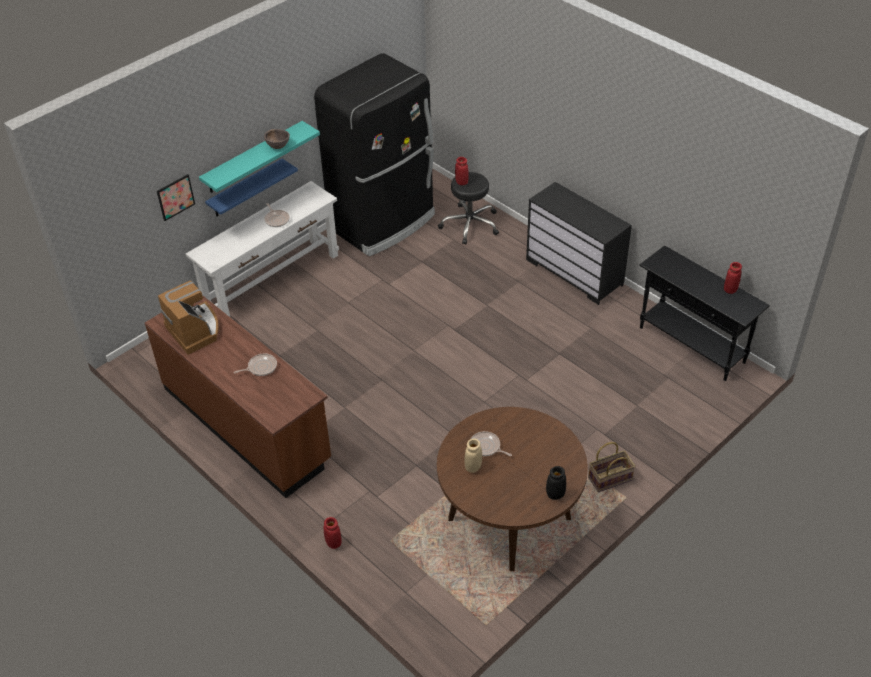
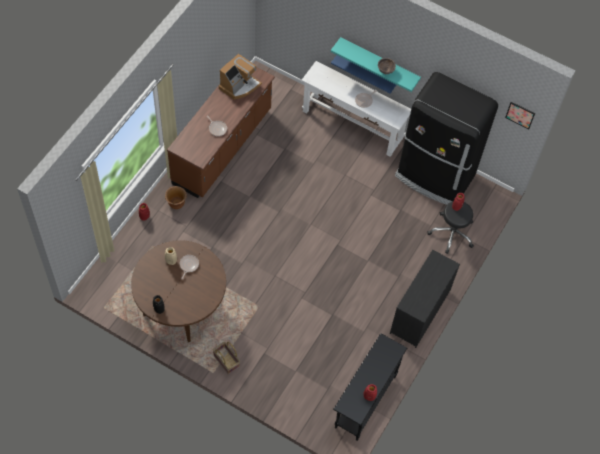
camera: 70 degrees right, 15 degrees up
(175, 197) = (322, 32): picture -> picture (520, 115)
(325, 497) = (176, 204): none -> brown planter

